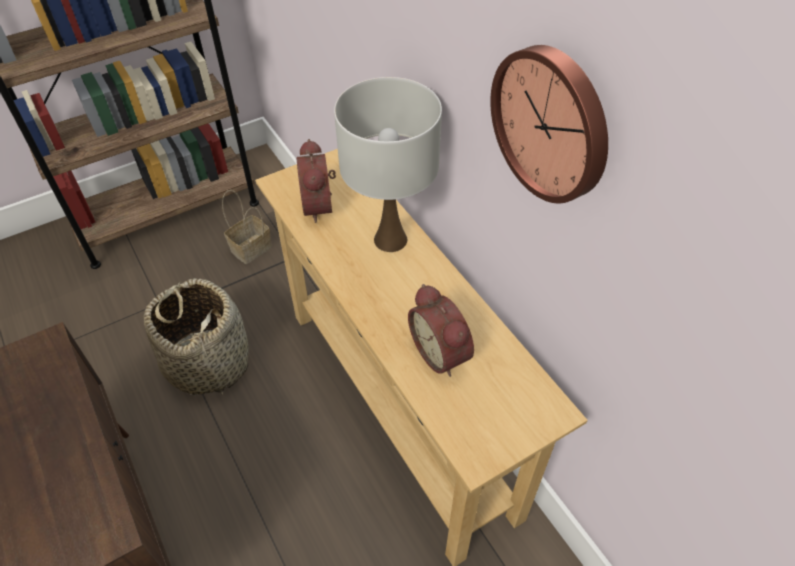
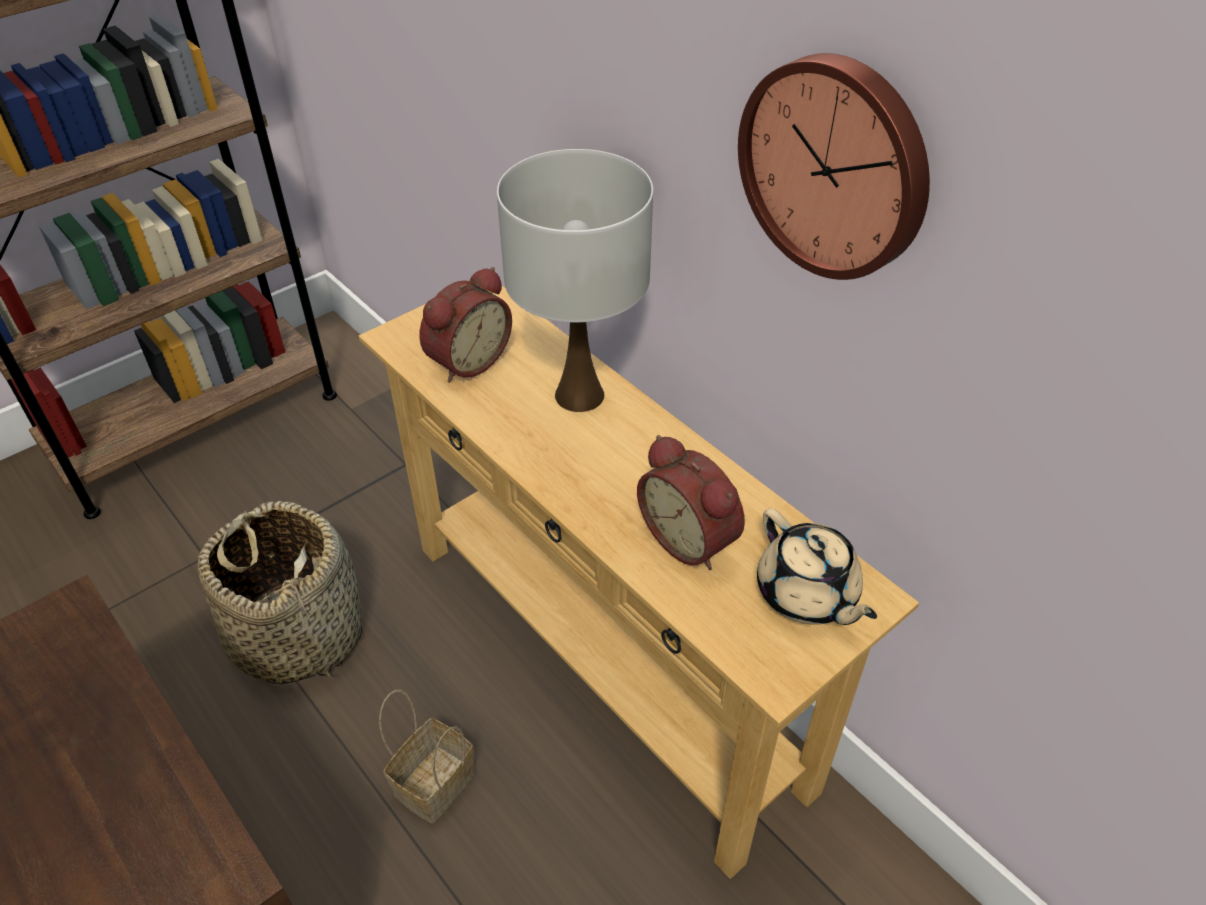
camera: 10 degrees left, 5 degrees down
(251, 248) = (337, 459): basket -> basket (435, 781)
(321, 206) = (466, 360): alarm clock -> alarm clock turned 120 degrees counterclockwise
(511, 403) = (807, 594): none -> beige teapot

